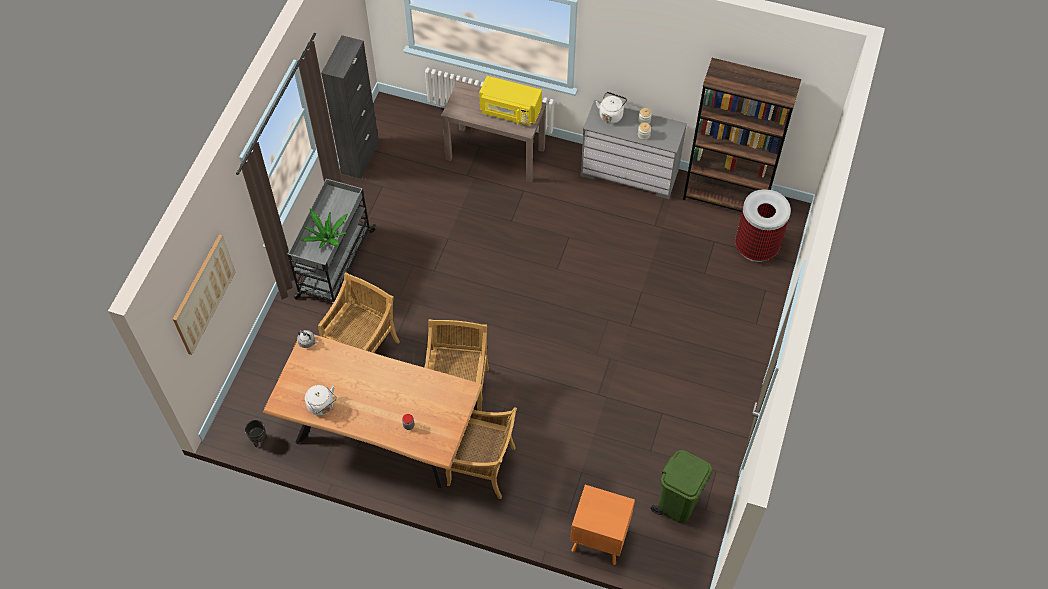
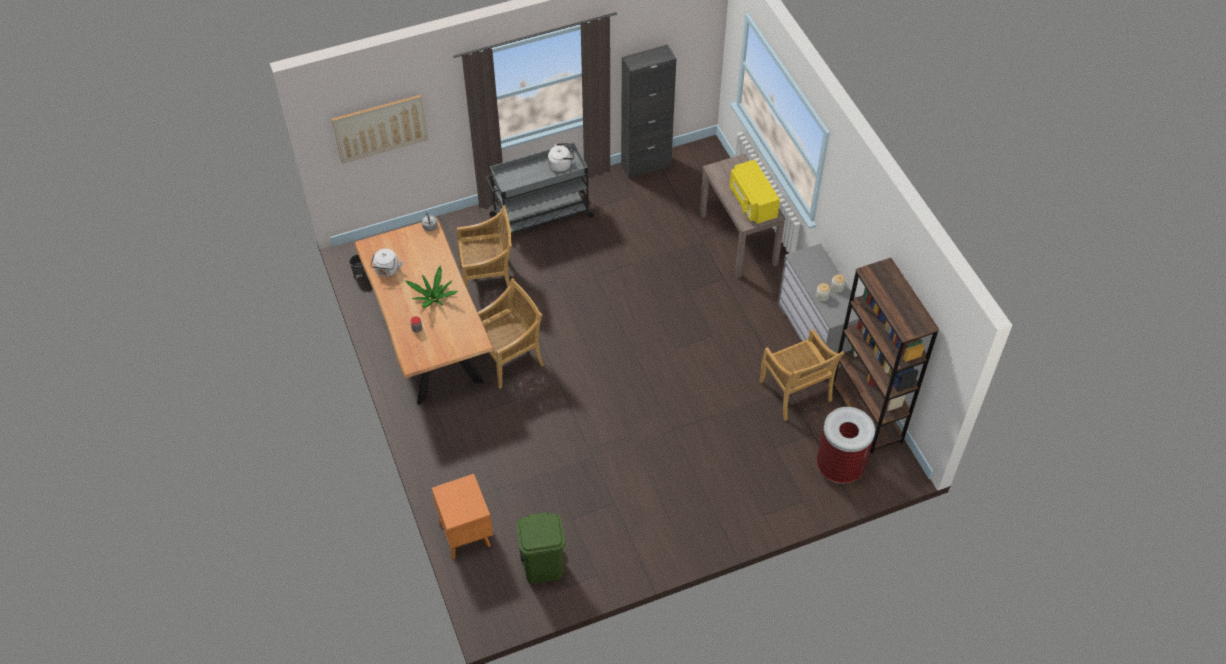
camera: 50 degrees right, 5 degrees down
(326, 237) = (529, 179): potted plant -> potted plant (433, 298)
(483, 467) = (458, 418): beige chair -> beige chair (795, 392)
(611, 114) = (818, 263): white kettle -> white kettle (561, 165)

